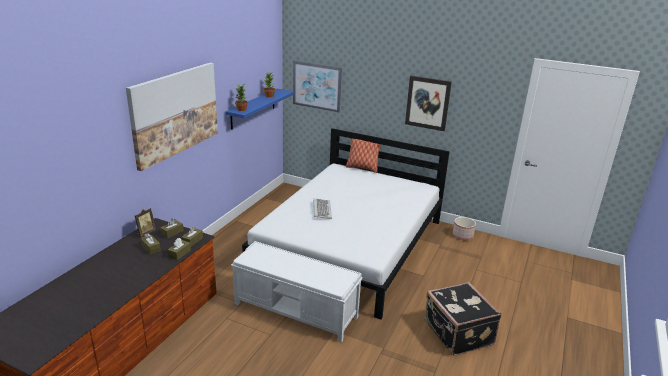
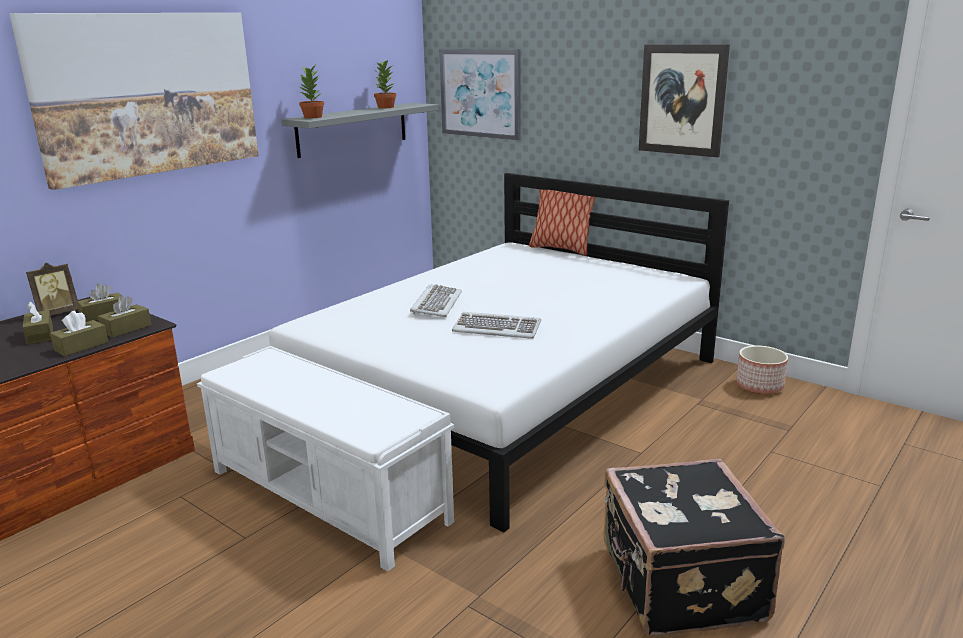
camera: 15 degrees right, 5 degrees down
(253, 108) = (353, 129): blue shelf -> grey shelf
(358, 224) = (497, 328): none -> keyboard

